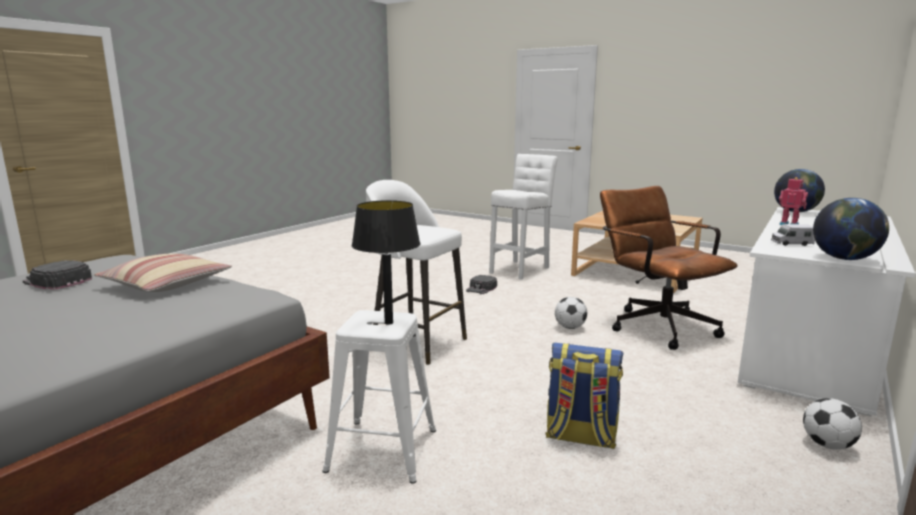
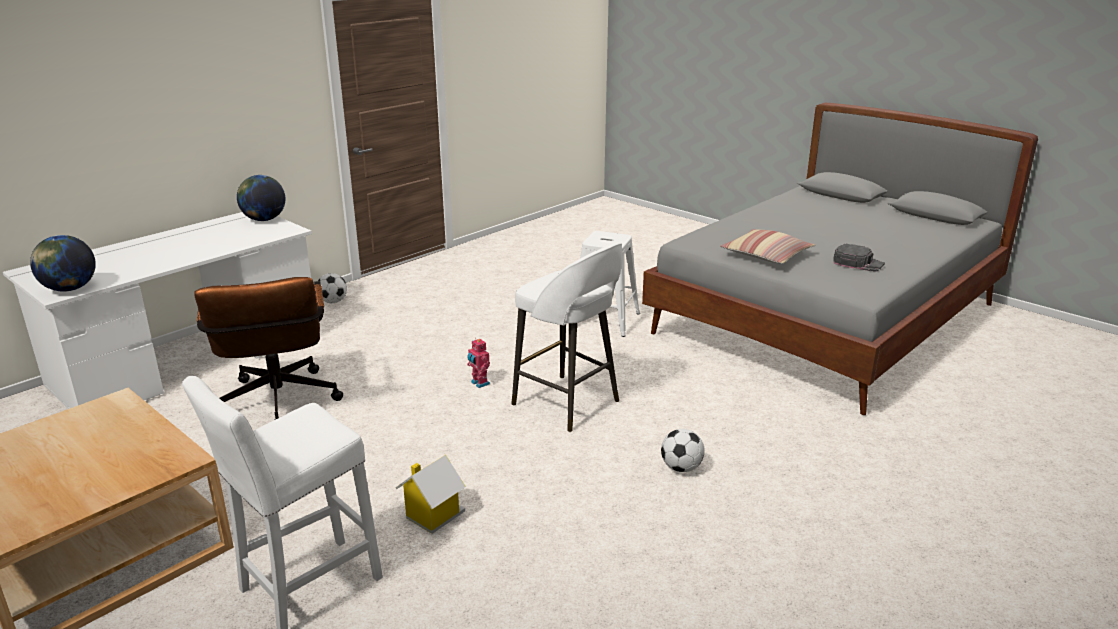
camera: 170 degrees left, 10 degrees up
(389, 323) = (600, 238): black table lamp -> none
(481, 288) = (433, 515): black cap -> toy house
(569, 327) = (382, 411): football -> football (681, 468)
(580, 437) = (476, 316): backpack -> none
(789, 224) = (167, 262): toy robot -> toy robot (479, 383)
(791, 243) = (252, 236): toy truck -> none

